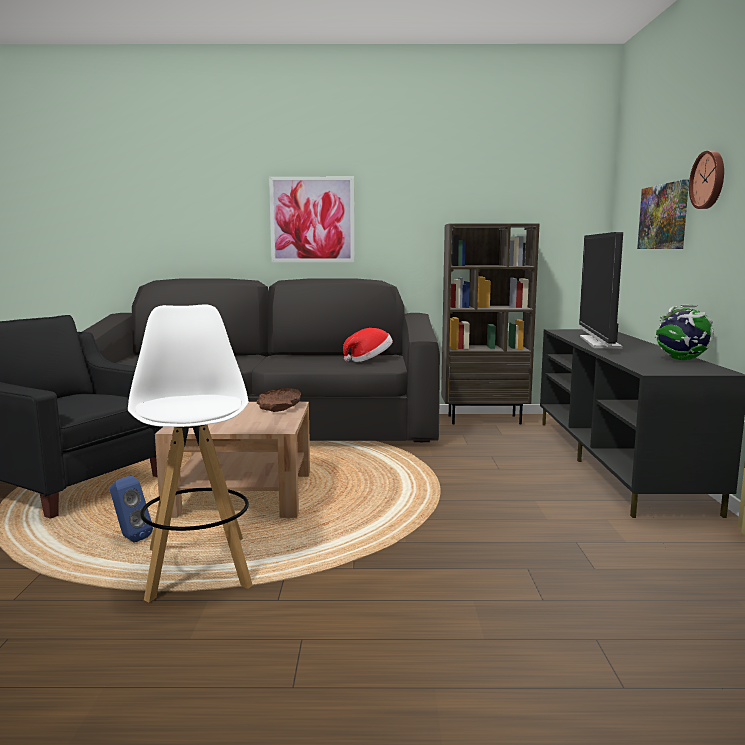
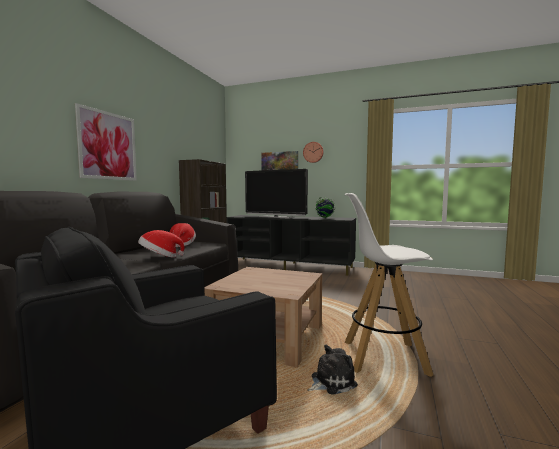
camera: 70 degrees left, 5 degrees down
(130, 538) = (330, 381): blue speaker -> plush toy
(271, 366) = (160, 257): none -> hat
(279, 408) = (256, 272): brown bowl -> none

